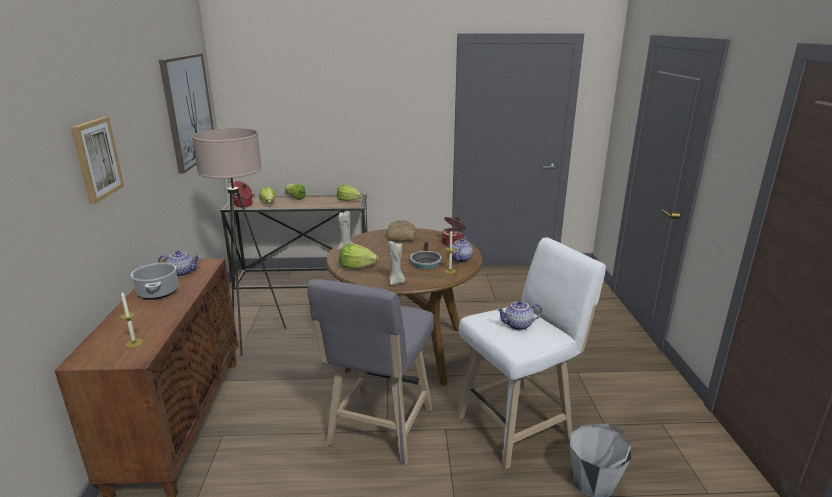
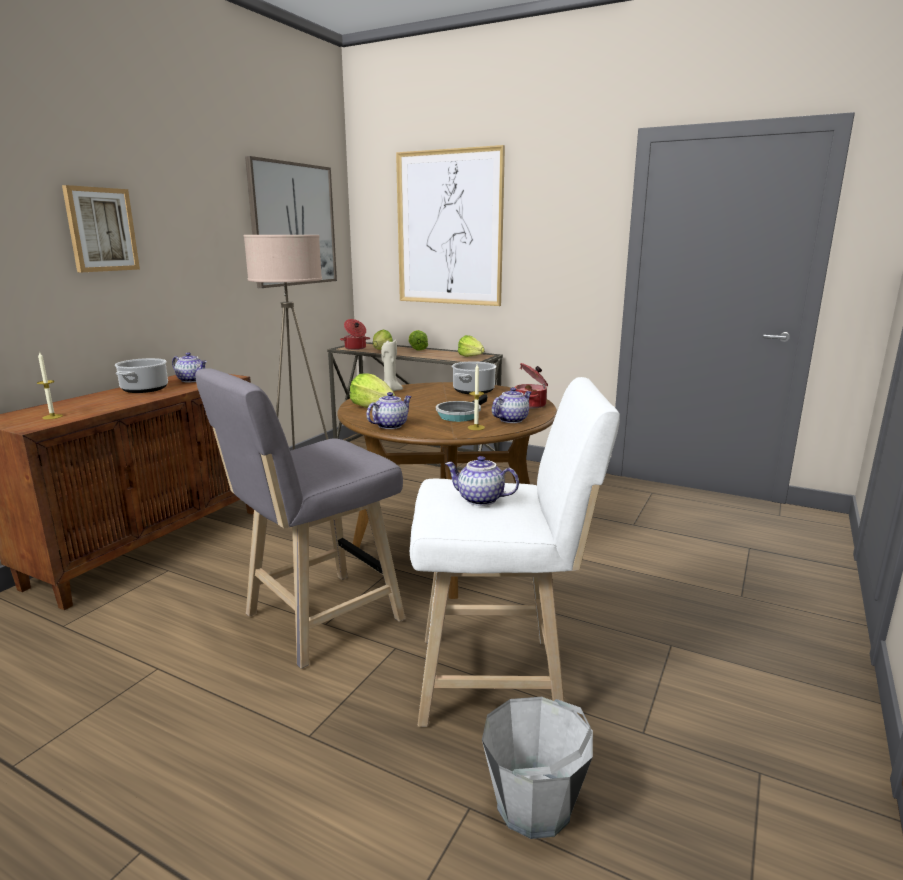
camera: 30 degrees right, 5 degrees down
(313, 101) = (449, 228): none -> picture
(396, 282) = (390, 425): beige candle -> teapot
(400, 236) = (473, 390): bread -> cooking pot

